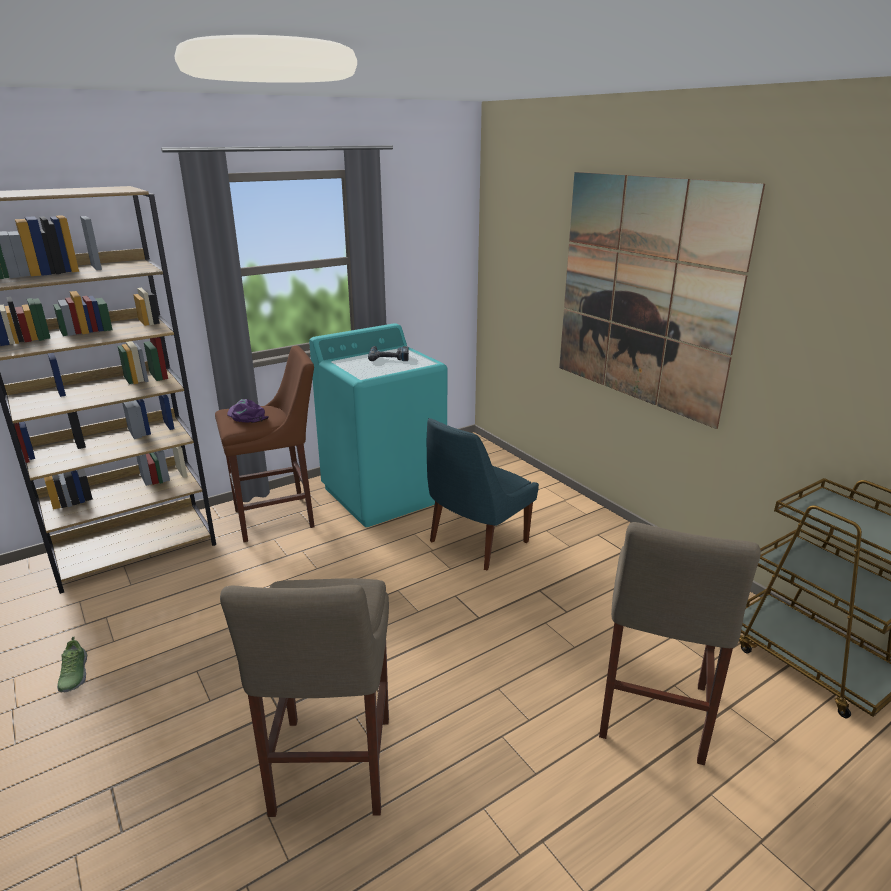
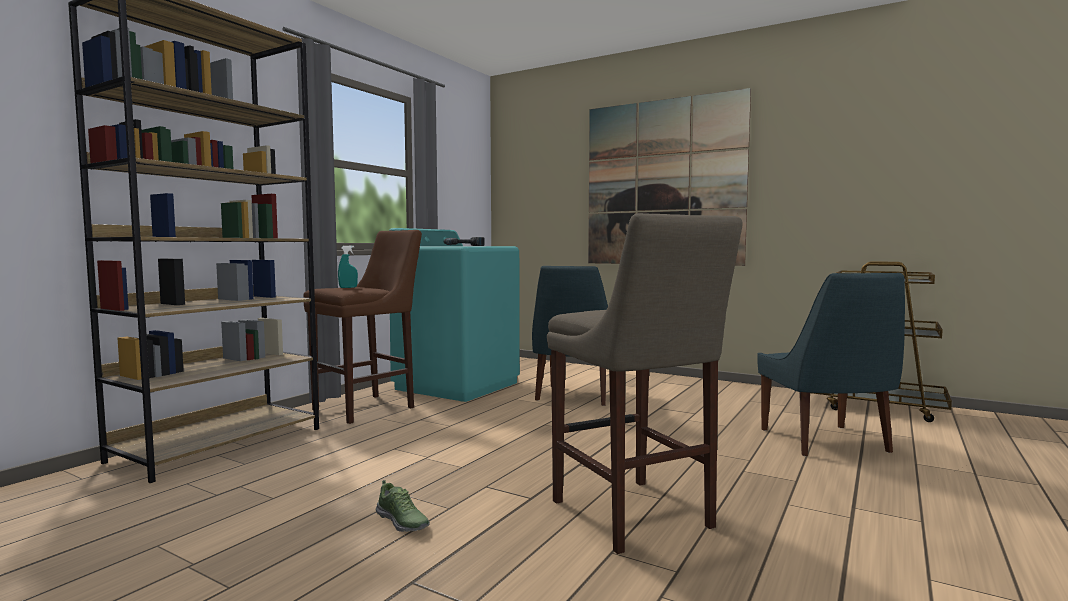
camera: 25 degrees left, 20 degrees down
(73, 675) = (249, 527): shoe -> shoe (402, 522)
(246, 416) = (348, 287): purple cap -> turquoise spray bottle
(652, 716) = (826, 442): beige stool -> blue chair

